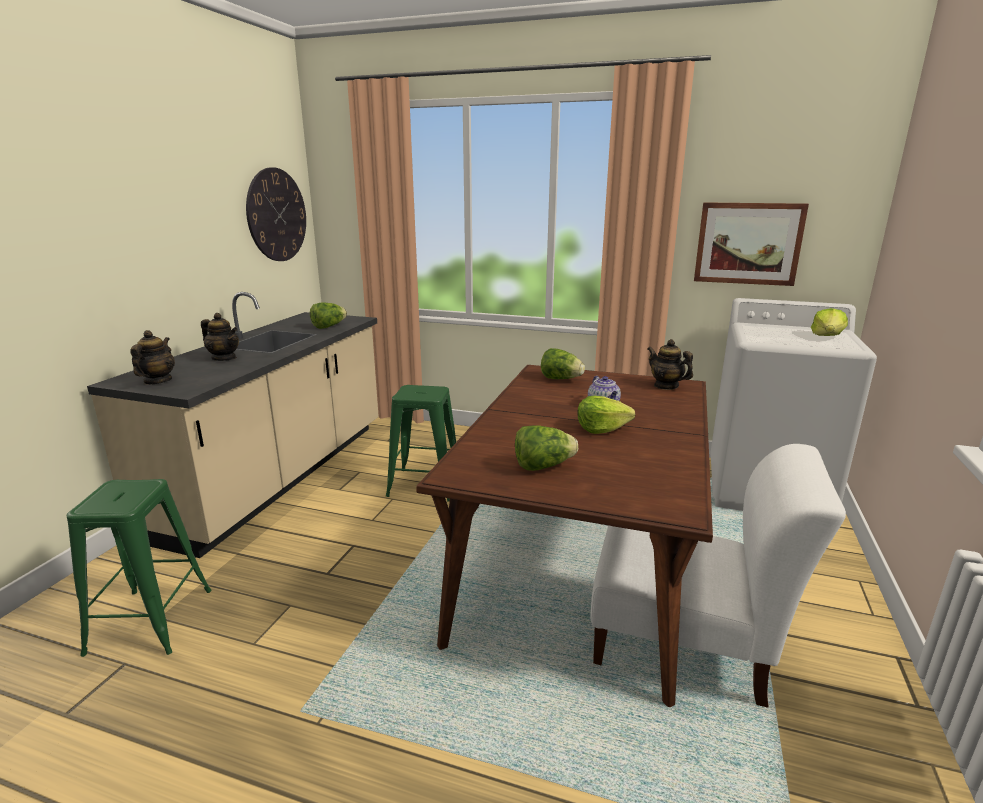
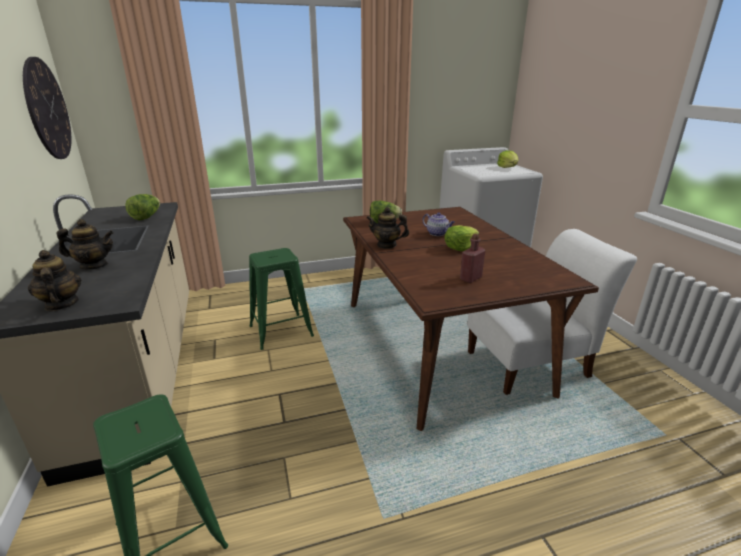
camera: 35 degrees left, 5 degrees up
(543, 466) = (470, 278): lettuce -> red bottle
(666, 386) = (448, 213): teapot -> teapot (387, 245)
(748, 243) = (448, 113): picture -> none

